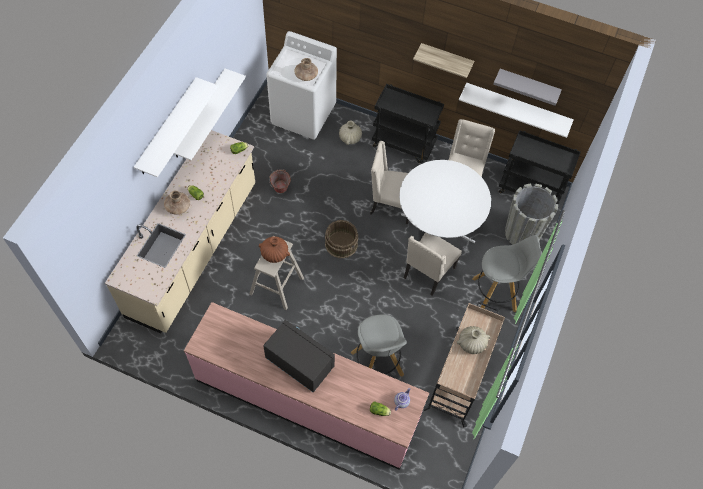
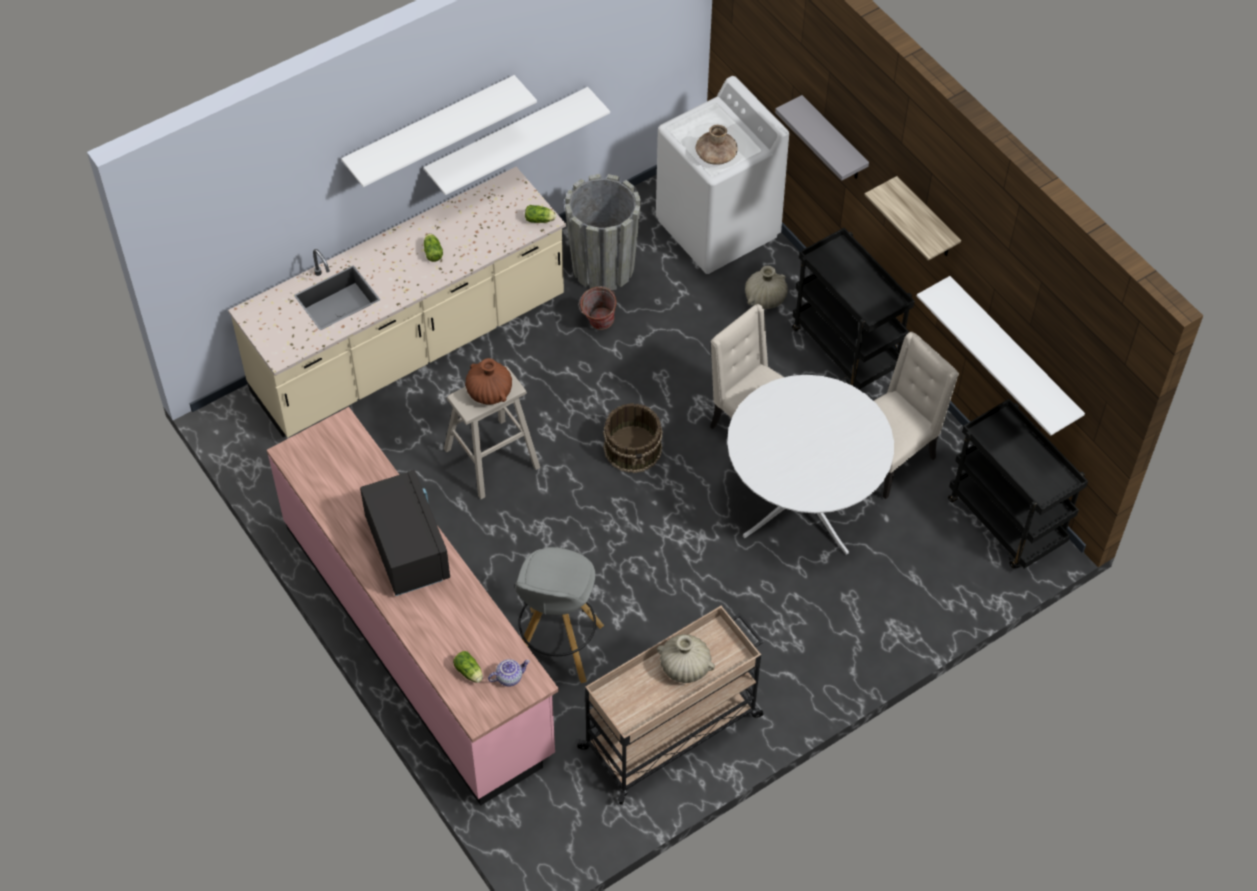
camera: 35 degrees right, 5 degrees down
(178, 207) = (396, 257): brown vase -> none
(428, 273) = (735, 560): beige chair -> none
(495, 294) = (820, 647): grey stool -> none
(522, 233) = (939, 580): grey planter -> grey planter (603, 267)
(528, 85) = (1027, 319): grey shelf -> grey shelf (833, 140)

